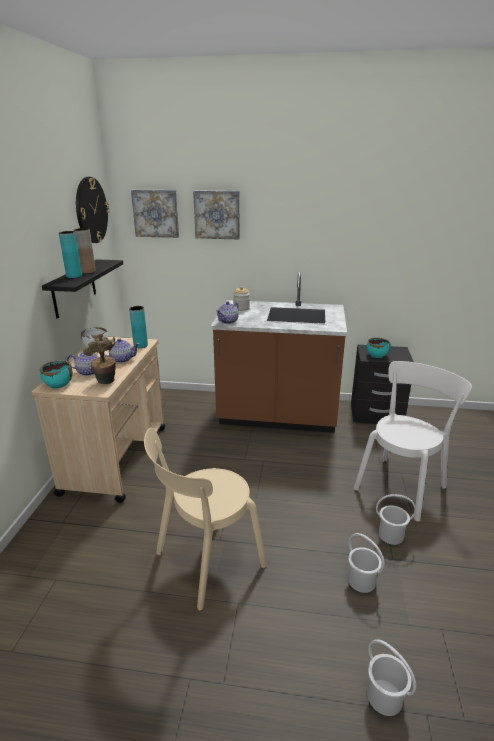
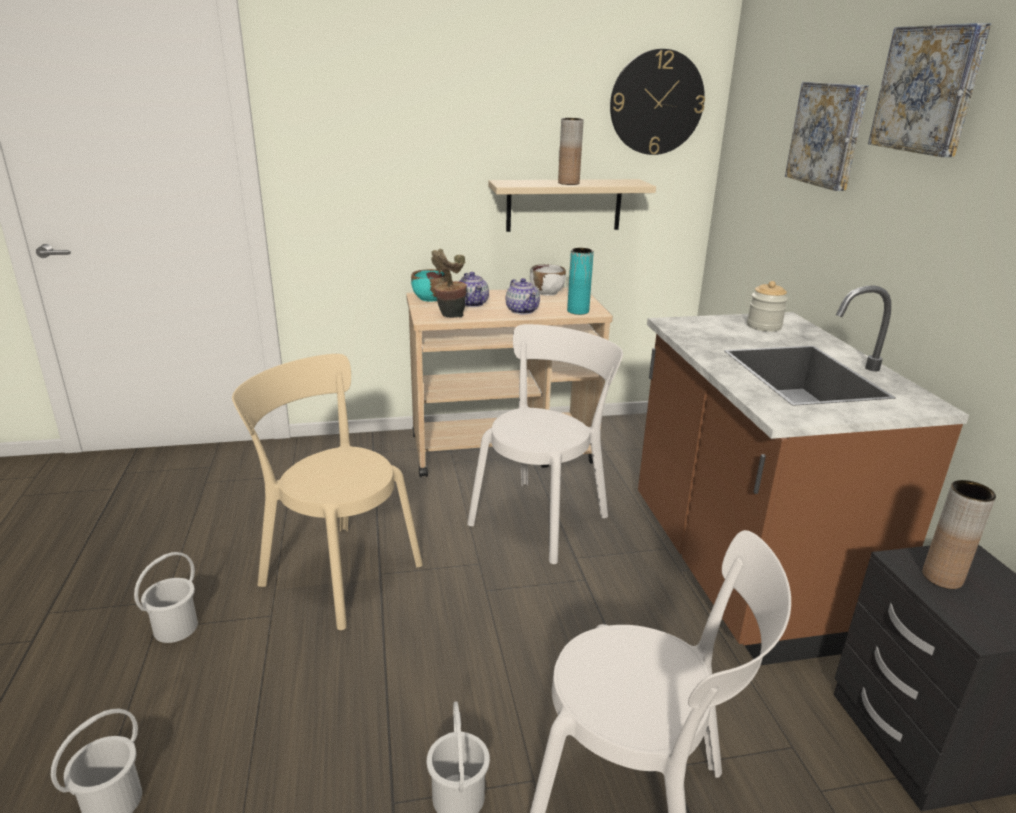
camera: 70 degrees right, 0 degrees up
(74, 276) = (541, 182): turquoise vase -> none
(74, 288) = (564, 205): black shelf -> beige shelf
(156, 213) = (762, 123): picture -> picture (929, 90)
(201, 461) = (542, 516): none -> white chair
(228, 321) = (682, 325): teapot -> none
(361, 580) = (330, 755): white bucket -> white bucket (176, 628)
(377, 355) = (942, 577): turquoise bowl -> brown vase

